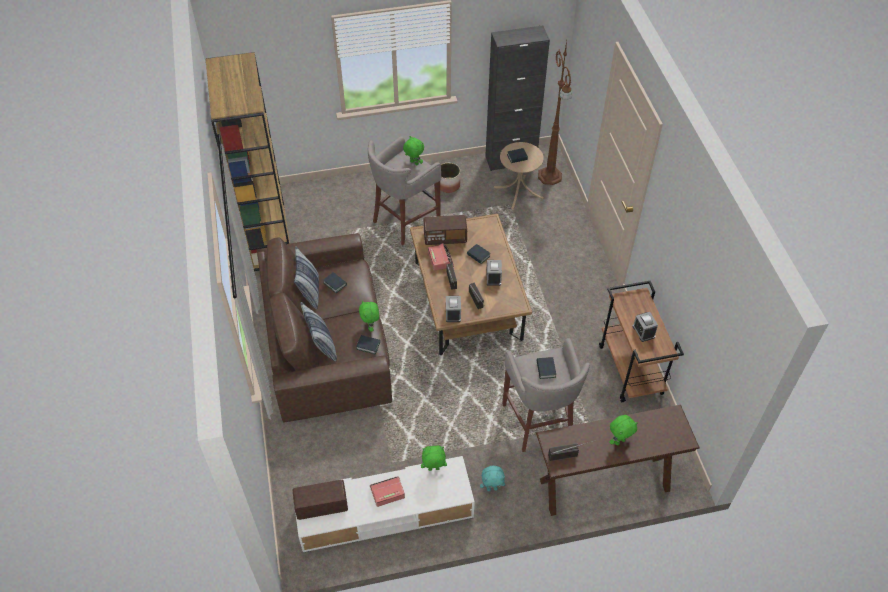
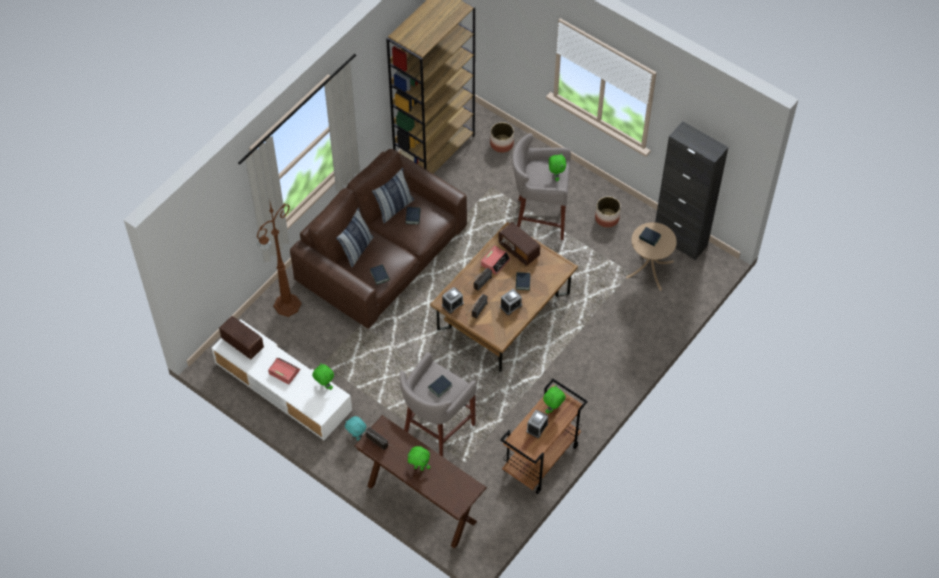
camera: 50 degrees right, 5 degrees up
(312, 198) = (502, 144): none -> planter
(371, 326) = (398, 265): green plush toy -> green plush toy (553, 409)
(550, 177) = (689, 279): brown floor lamp -> brown floor lamp (286, 306)

